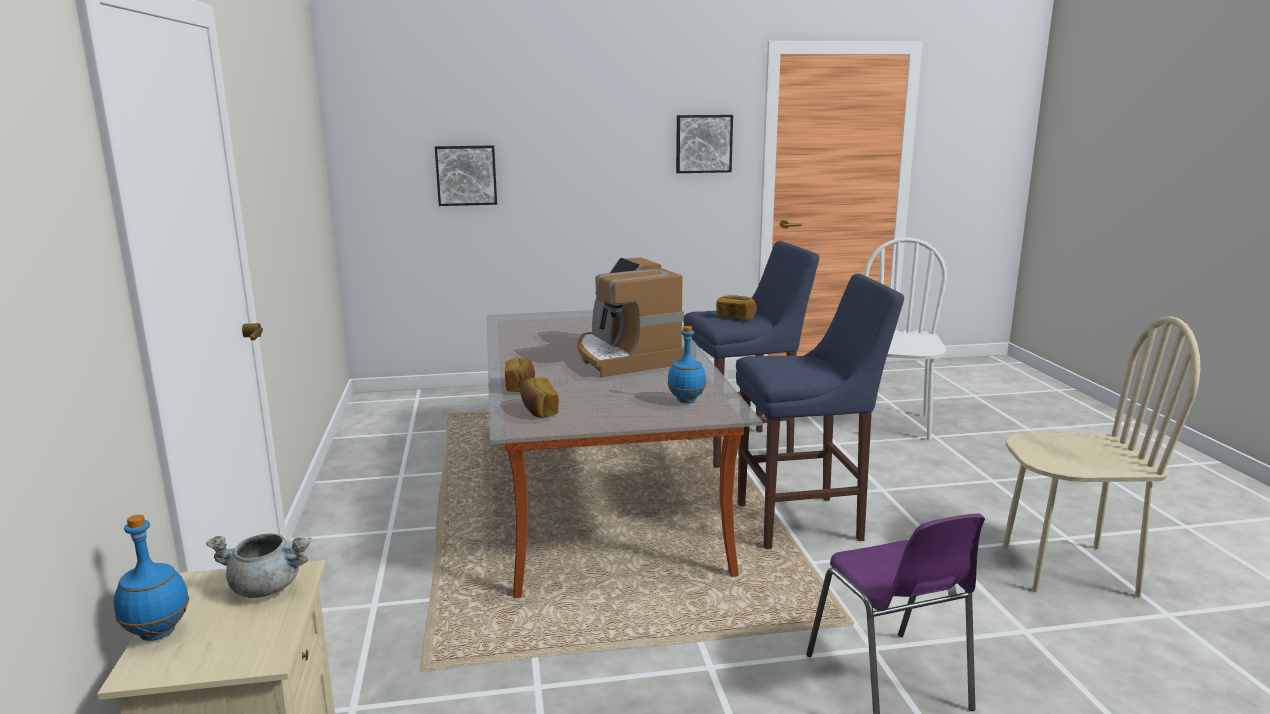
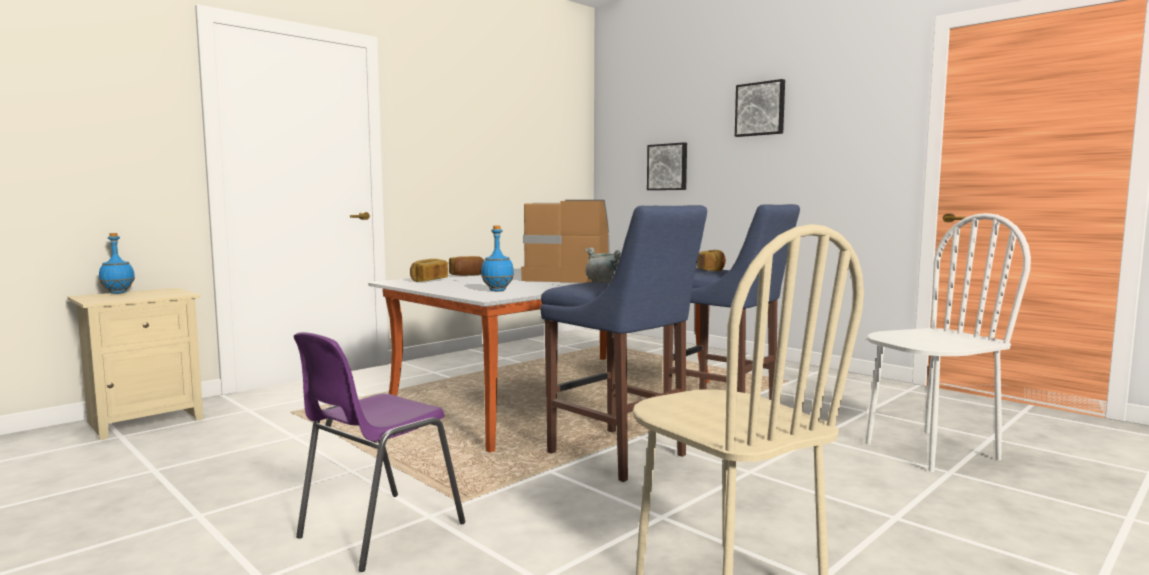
camera: 55 degrees right, 10 degrees down
(267, 587) = (165, 294): grey cooking pot -> grey cooking pot (605, 282)
(624, 357) = (569, 277): coffee machine -> coffee machine turned 75 degrees clockwise
(703, 143) = (859, 131): picture -> picture (760, 109)

